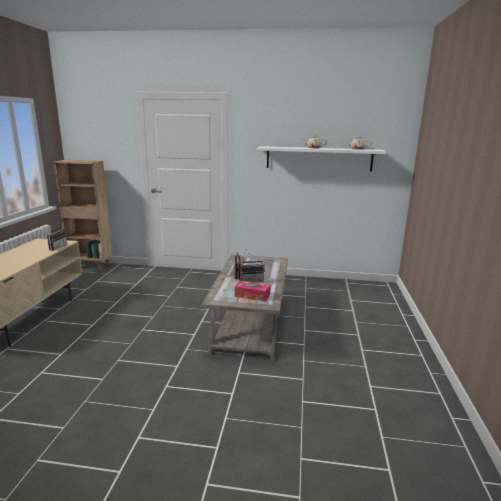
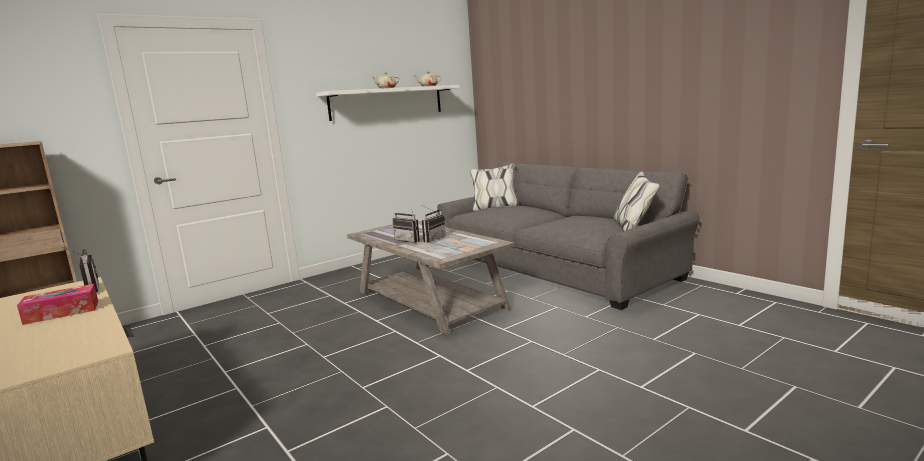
camera: 45 degrees left, 5 degrees down
(252, 295) = (465, 244): tissue box -> tissue box (62, 312)
(376, 344) = (554, 267): none -> grey sofa

